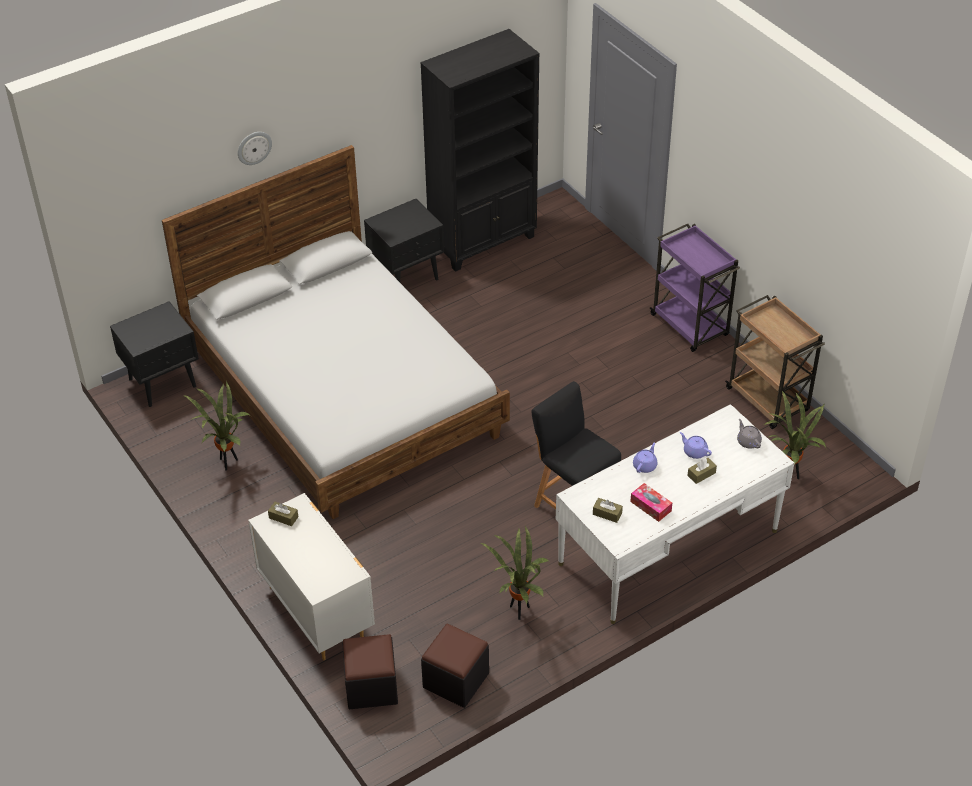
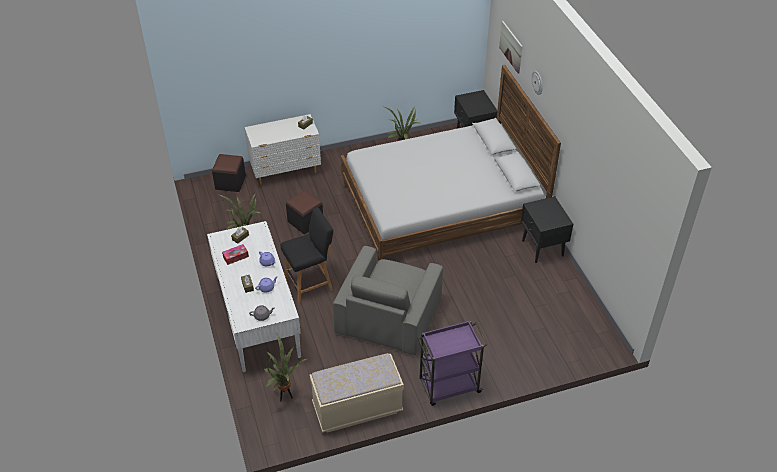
camera: 105 degrees right, 0 degrees up
(158, 184) = (511, 46): none -> picture
(456, 680) = (217, 211): black ottoman -> black ottoman (305, 222)
(483, 242) = (571, 293): black bookcase -> none
(597, 405) = (388, 314): none -> grey armchair
(768, 401) = (357, 409): brown cart -> beige bench

